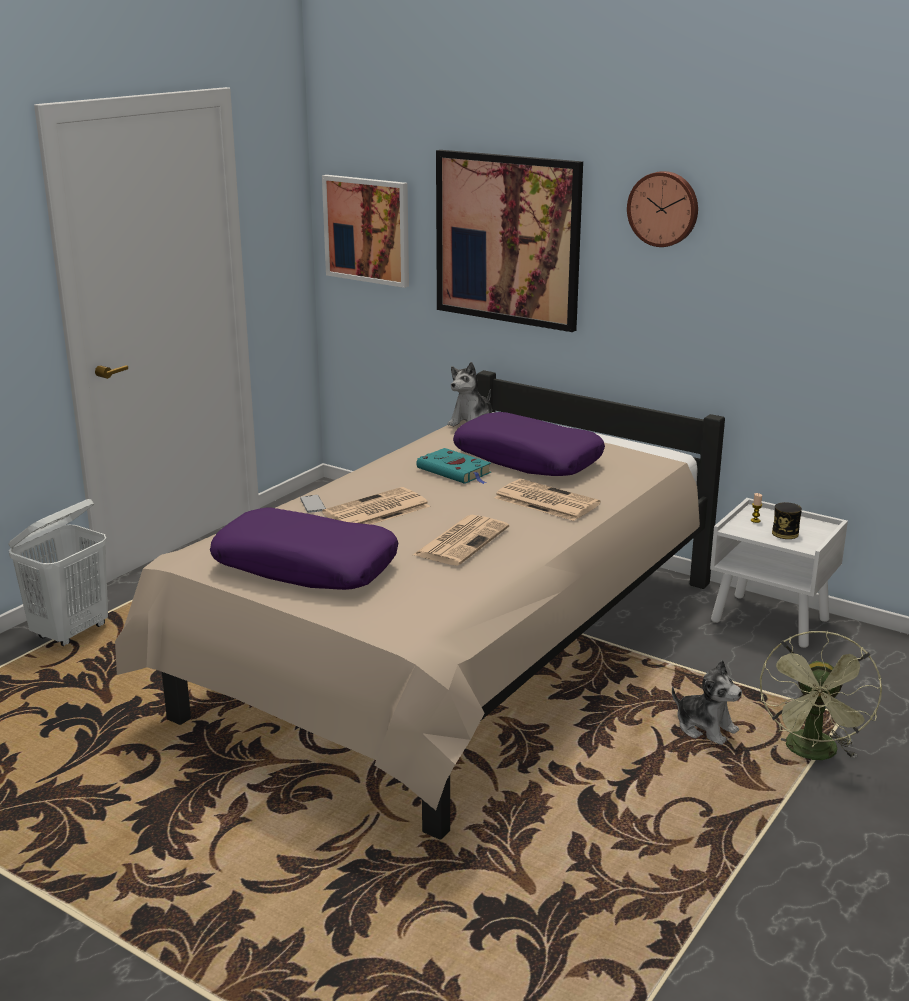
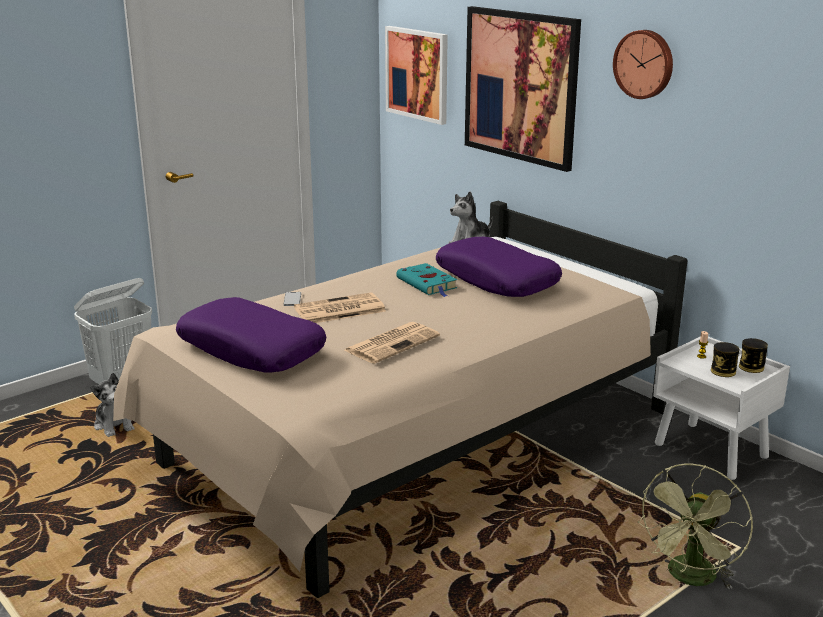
camera: 15 degrees right, 0 degrees up
(545, 501) = (487, 317): newspaper -> none
(705, 728) = (600, 539): plush toy -> plush toy (114, 425)
(809, 526) = (751, 367): none -> can

